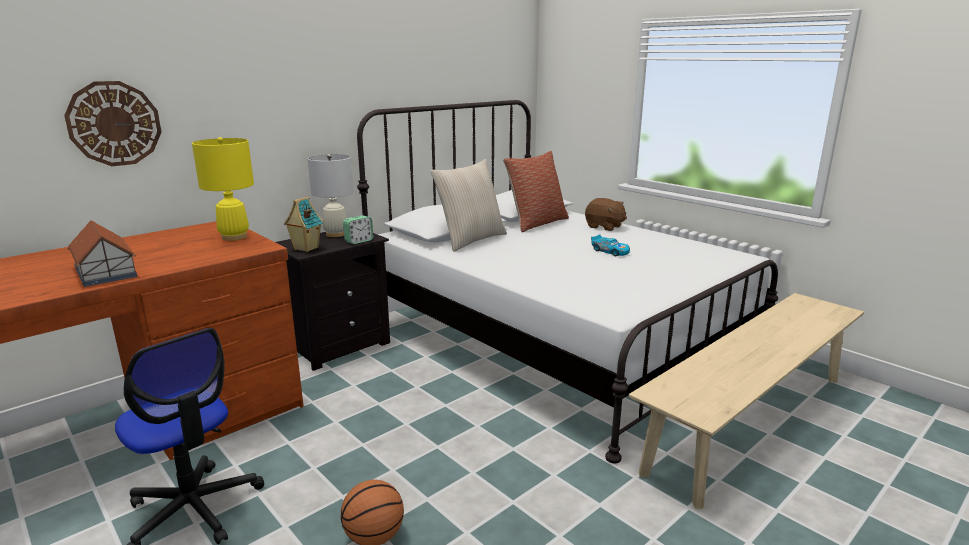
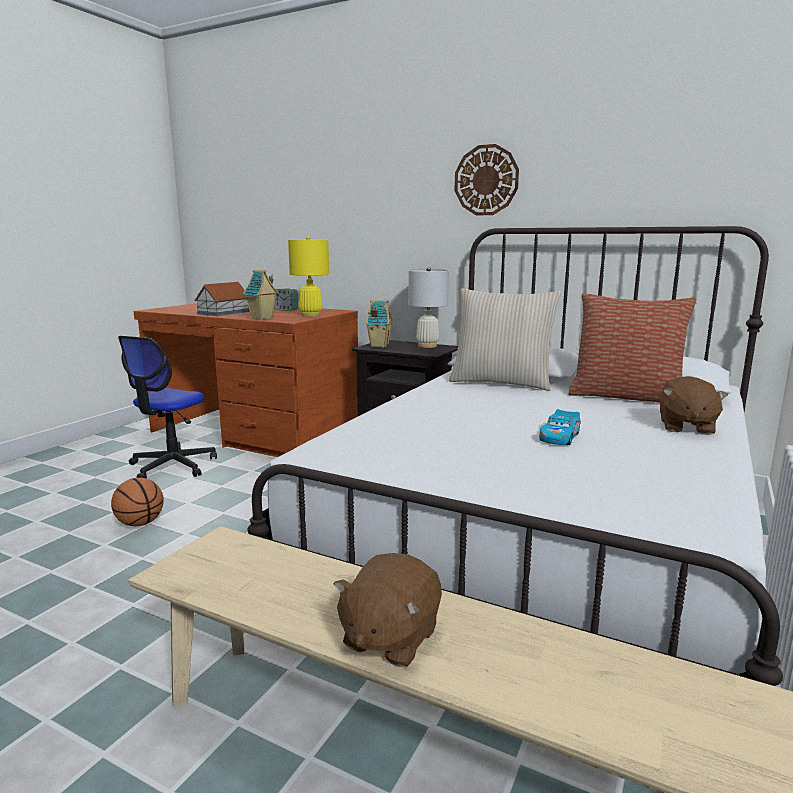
camera: 70 degrees right, 5 degrees down
(114, 124) = (303, 228): wall clock -> wall clock (486, 180)
(216, 257) = (262, 318): none -> toy house
(359, 241) = (416, 352): alarm clock -> alarm clock (286, 310)
(772, 354) = (389, 637): none -> brown plush toy

